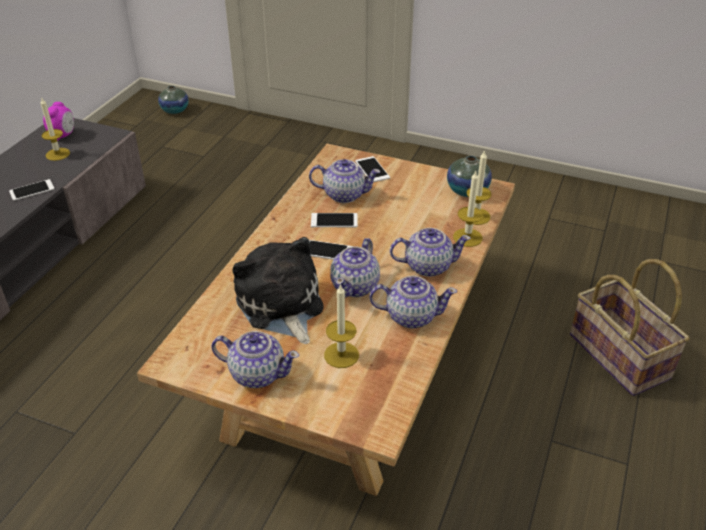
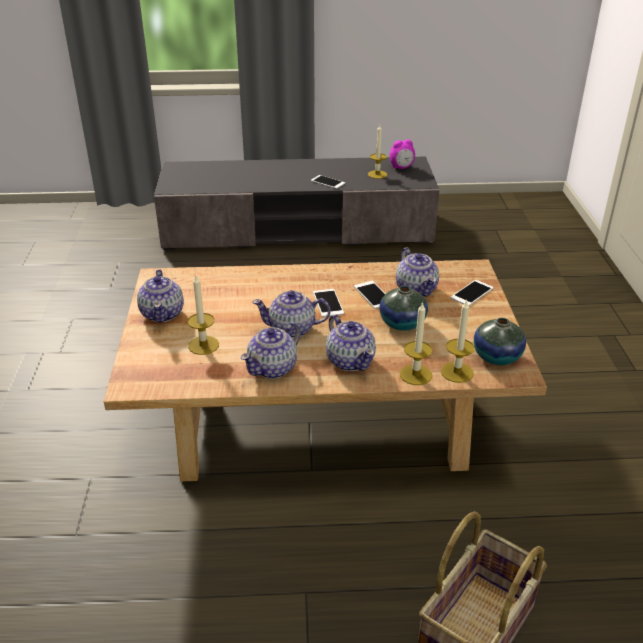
camera: 65 degrees right, 5 degrees down
(175, 110) = (552, 216): vase -> vase (402, 323)
(281, 306) = (243, 302): plush toy -> none
(410, 316) = (273, 368): teapot -> teapot turned 60 degrees clockwise

